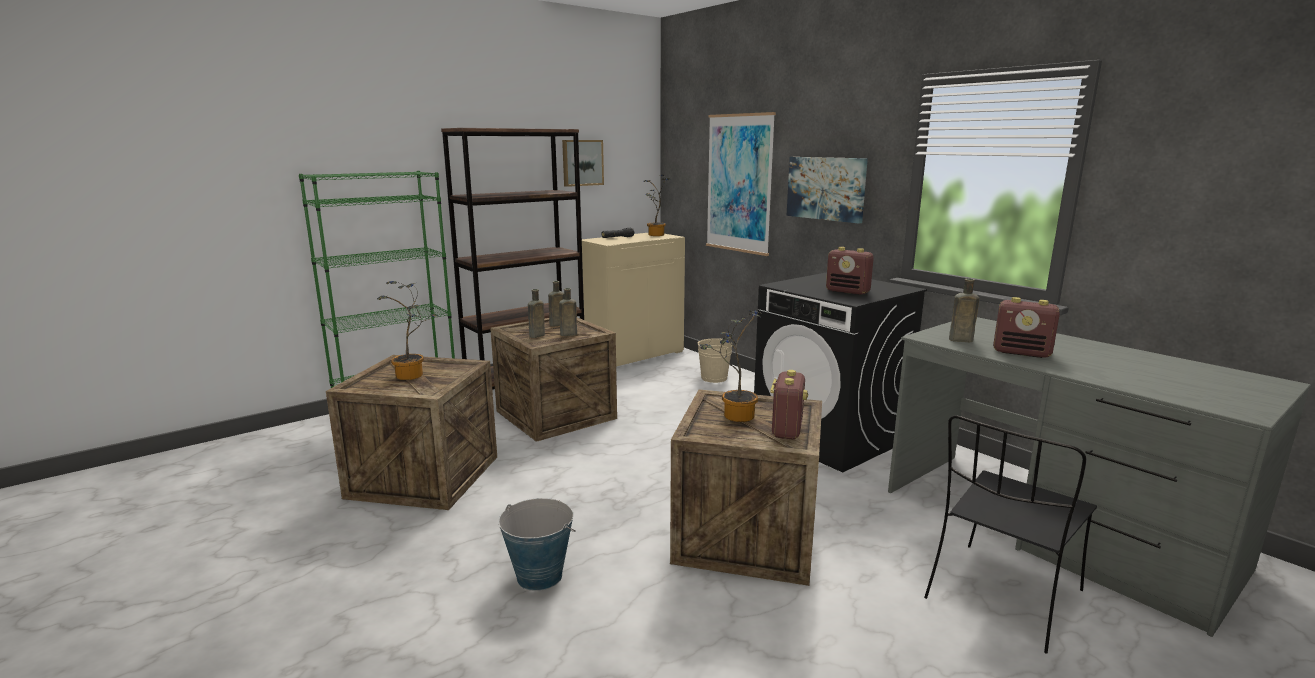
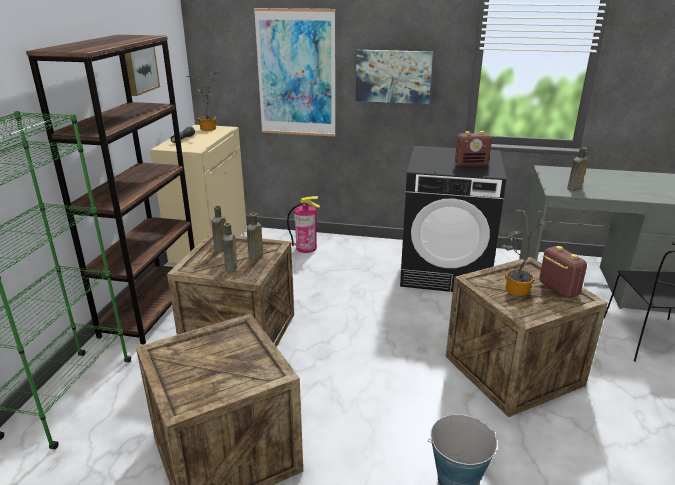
camera: 40 degrees left, 10 degrees up
(413, 376) = (216, 363): potted plant -> none
(714, 378) = (306, 248): beige bucket -> fire extinguisher
(1022, 353) = (615, 190): radio -> none

